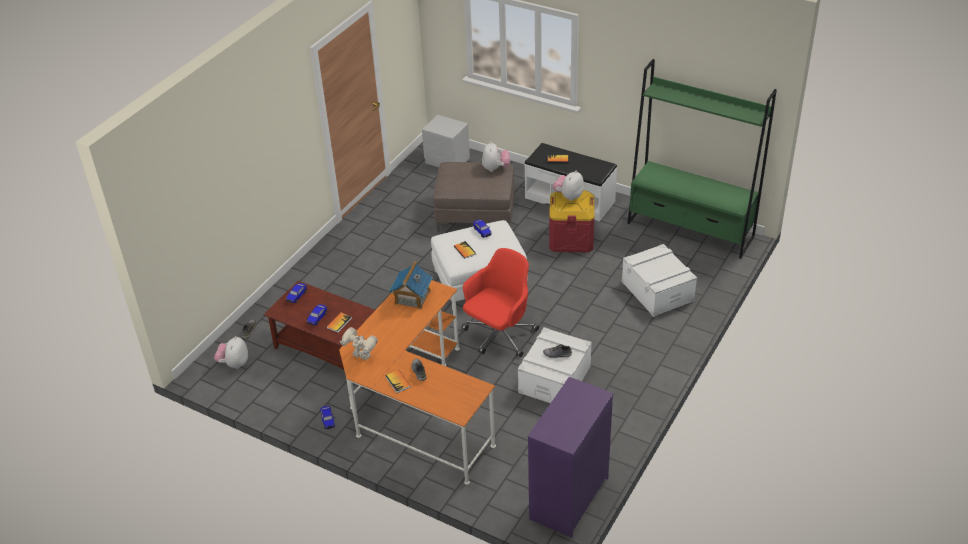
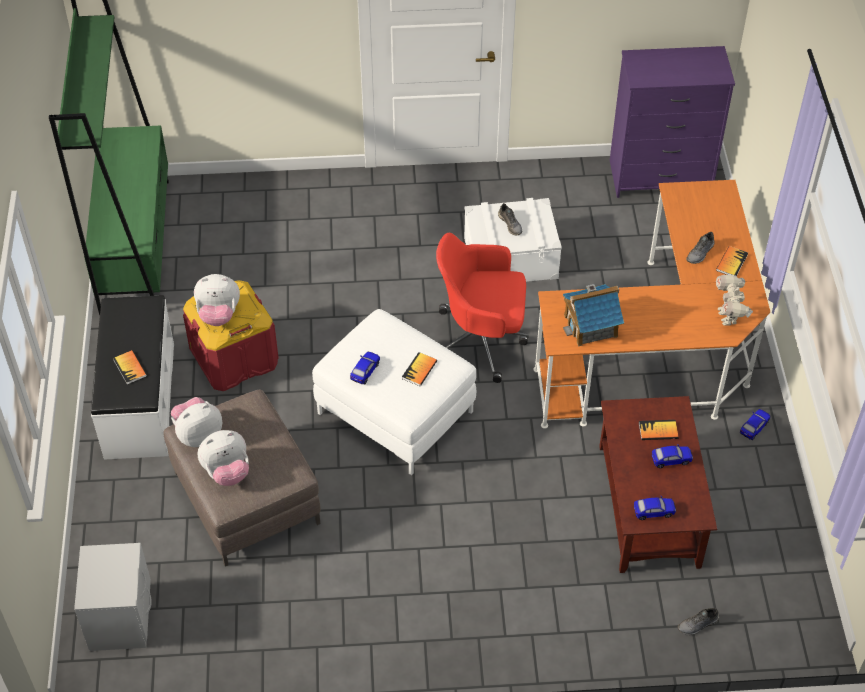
camera: 125 degrees left, 10 degrees up
(234, 363) = (765, 596): plush toy -> plush toy (227, 472)
(657, 291) = (287, 230): white storage box -> none

